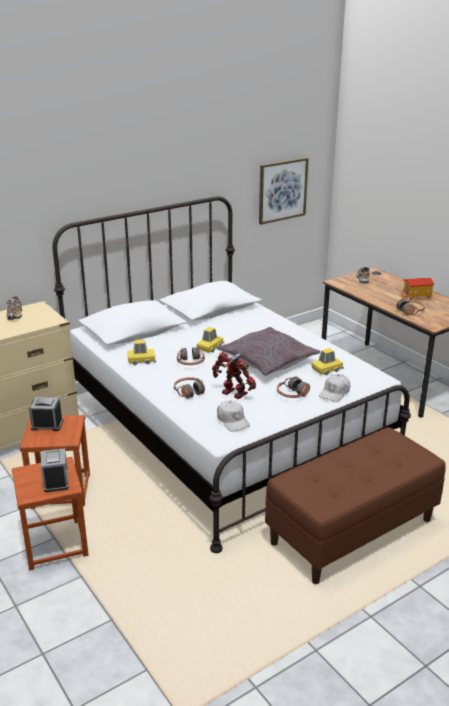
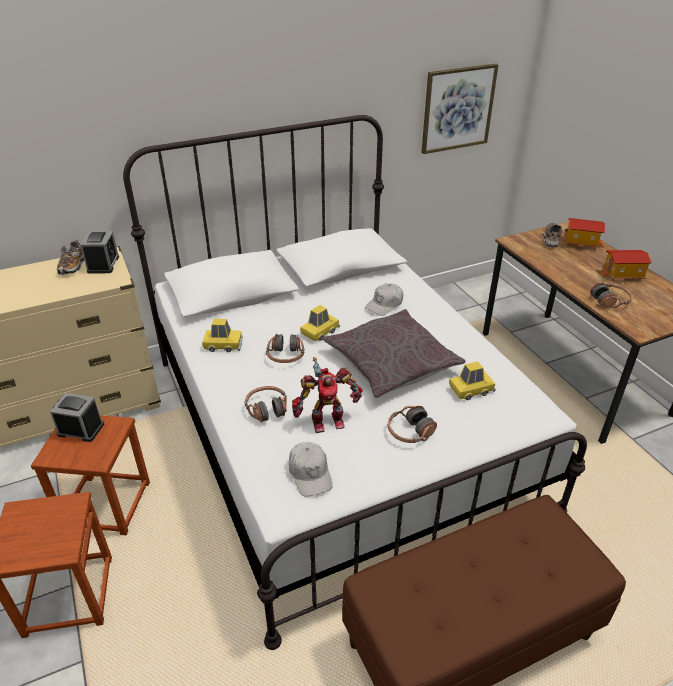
camera: 10 degrees right, 10 degrees up
(56, 481) = (51, 536): alarm clock -> alarm clock (103, 264)
(233, 394) = (326, 420): toy robot -> toy robot turned 120 degrees clockwise
(335, 393) = (473, 436): white cap -> white cap (385, 304)
(385, 279) = (581, 243): none -> toy house

